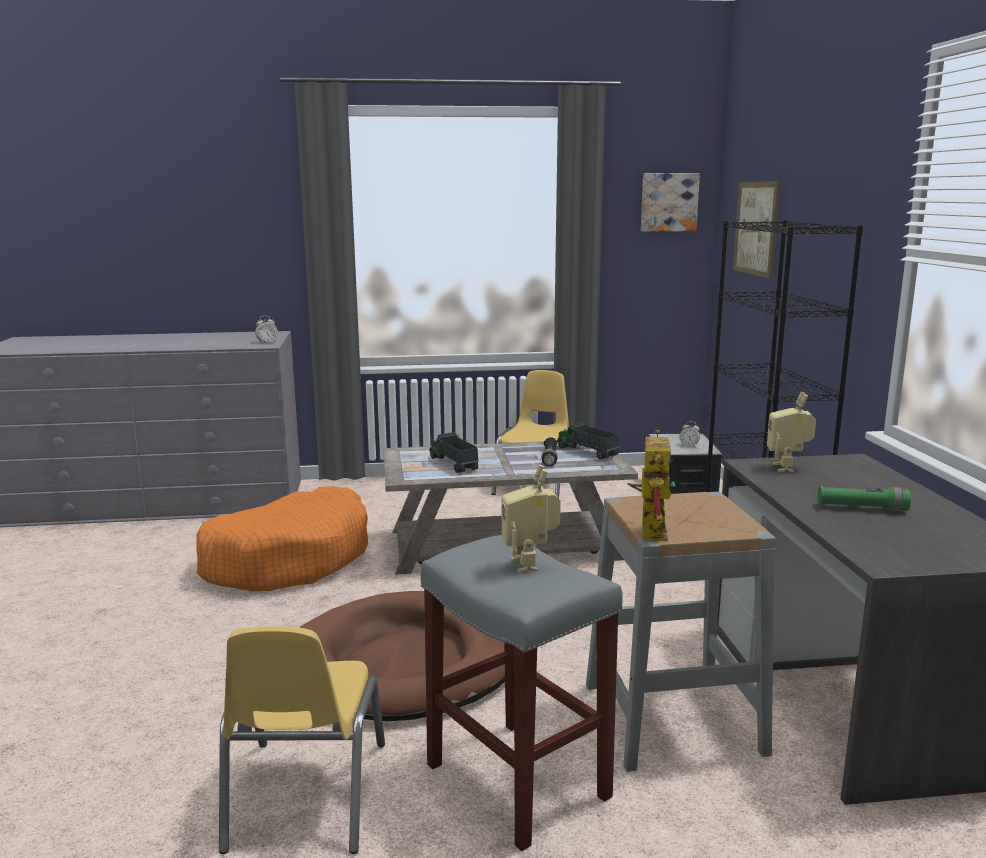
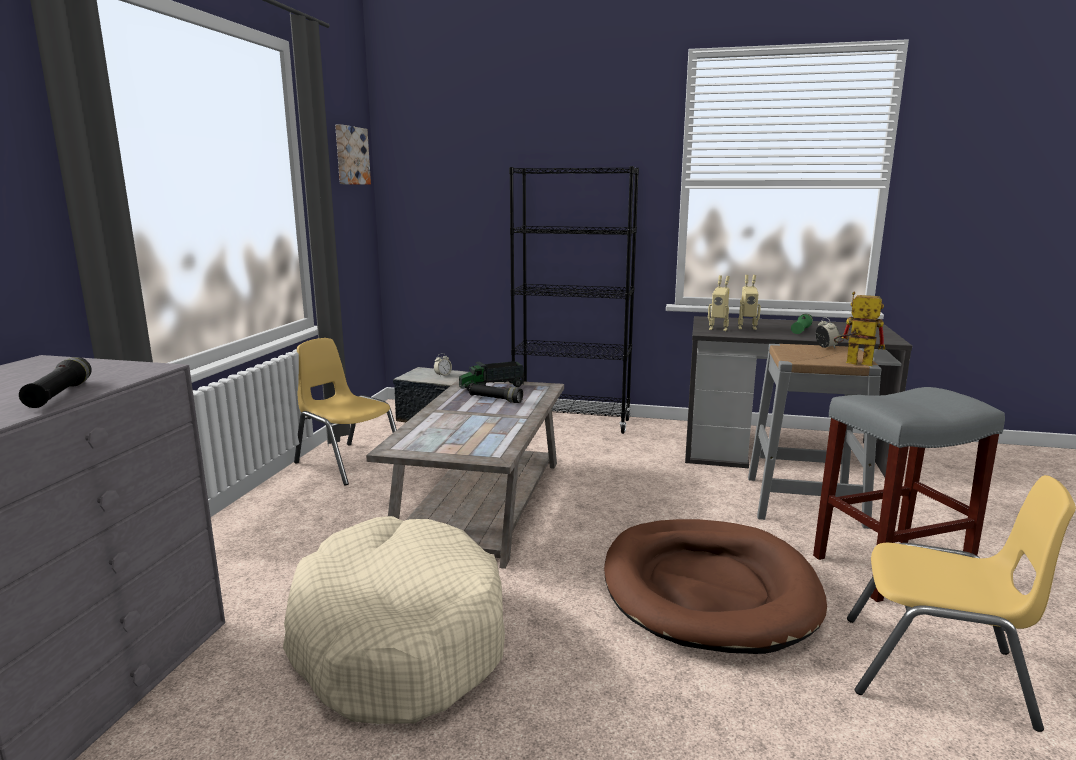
camera: 70 degrees left, 0 degrees up
(210, 345) = (59, 395): none -> black flashlight
(267, 342) = (125, 367): alarm clock -> alarm clock (826, 347)
(289, 559) = (397, 638): orange dog bed -> beige dog bed
(453, 463) = (469, 432): toy truck -> none
(530, 564) = (908, 397): toy robot -> toy robot (746, 327)
(756, 228) = (457, 178): picture -> none

